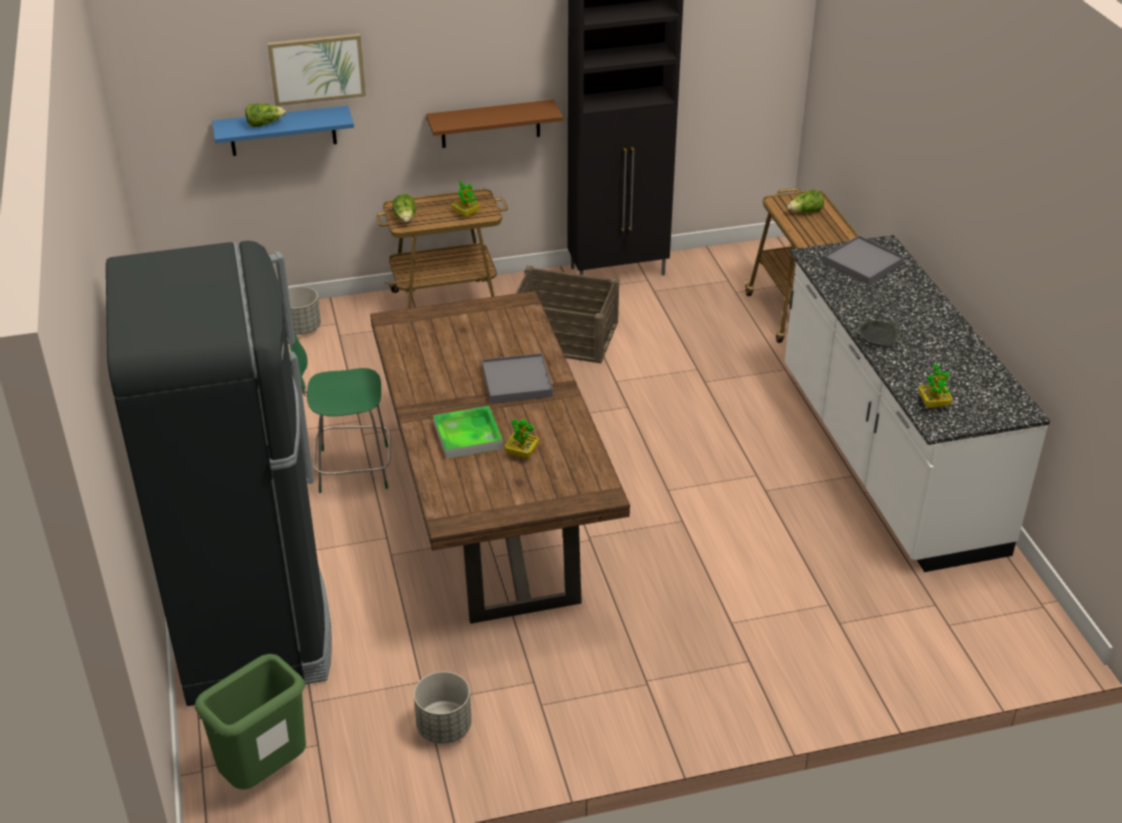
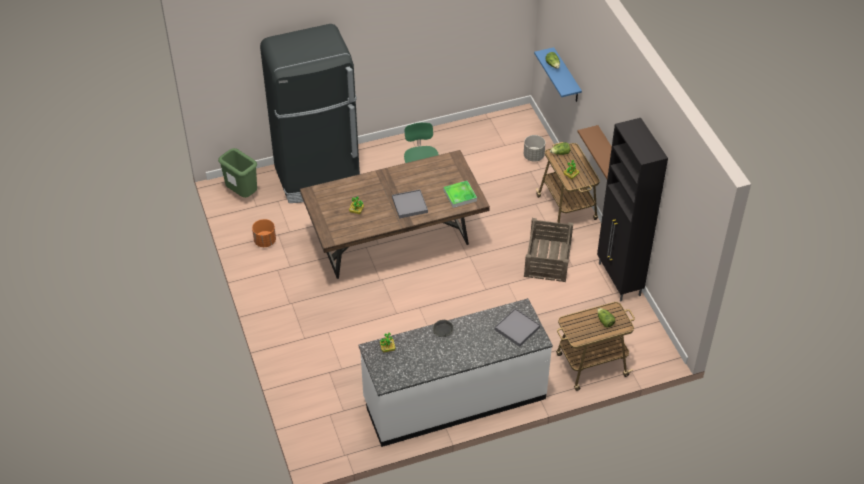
camera: 85 degrees right, 10 degrees up
(317, 68) = (578, 64): picture -> none
(444, 727) = (265, 241): grey planter -> orange planter
(468, 436) = (367, 193): tray -> tray (460, 195)

